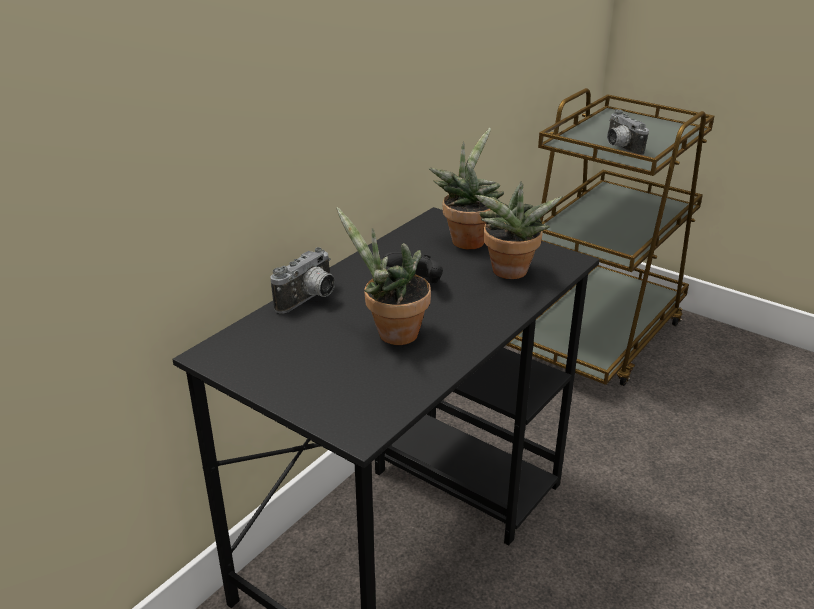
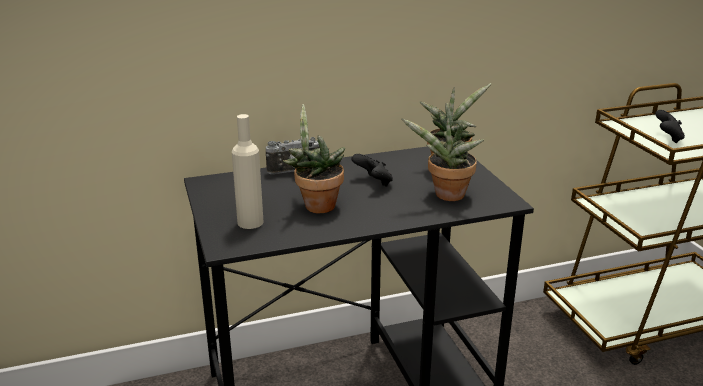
camera: 35 degrees right, 5 degrees down
(346, 386) = (250, 222): none -> beige bottle
(619, 148) = (667, 138): camera -> black game controller

